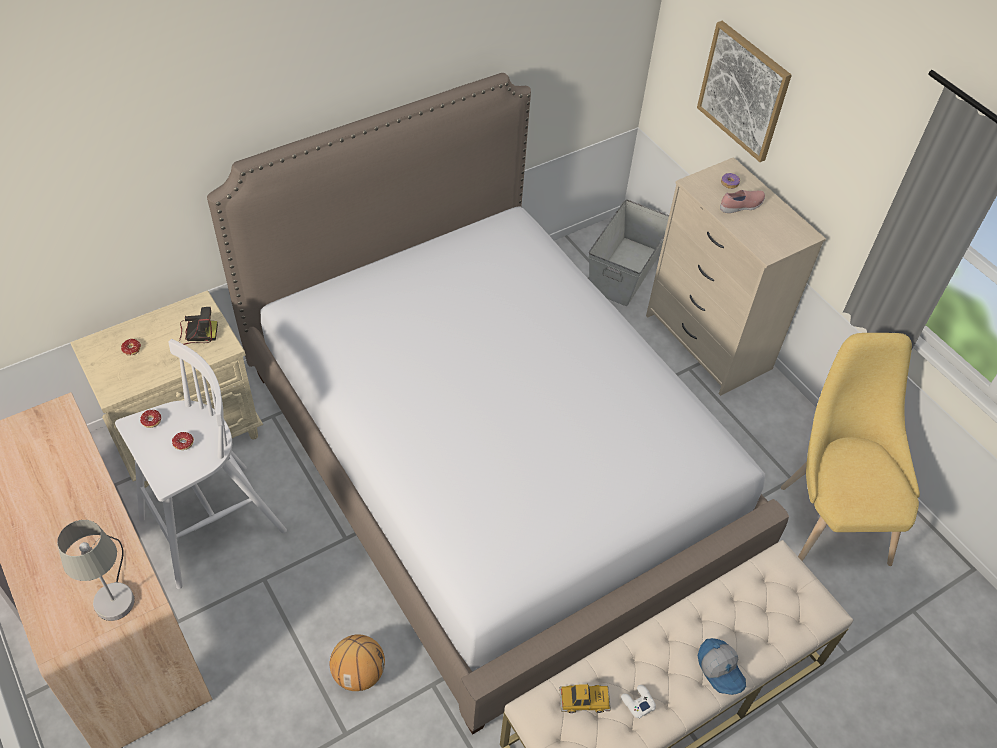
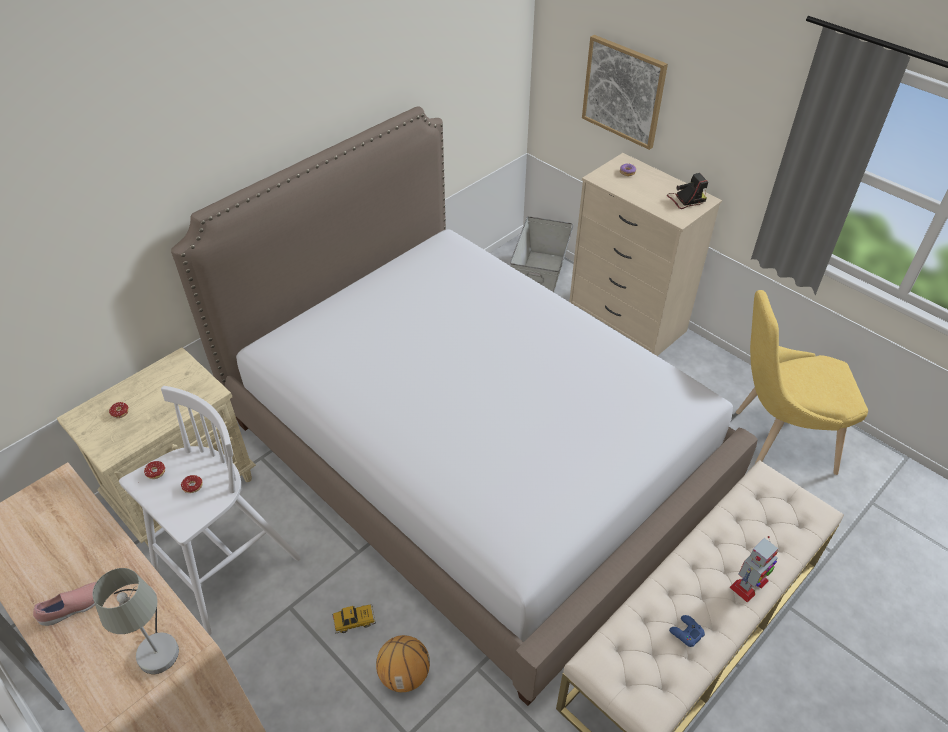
camera: 10 degrees left, 5 degrees down
(197, 333) = (181, 385): camera -> camera (686, 199)
(584, 700) = (637, 642): toy car -> toy car (354, 620)
(637, 702) = (686, 632): white game controller -> blue game controller
(720, 669) = (748, 584): cap -> toy robot
(741, 206) = (644, 188): pink shoe -> pink shoe (74, 608)
(830, 517) = (776, 440): yellow chair -> yellow chair turned 75 degrees counterclockwise

